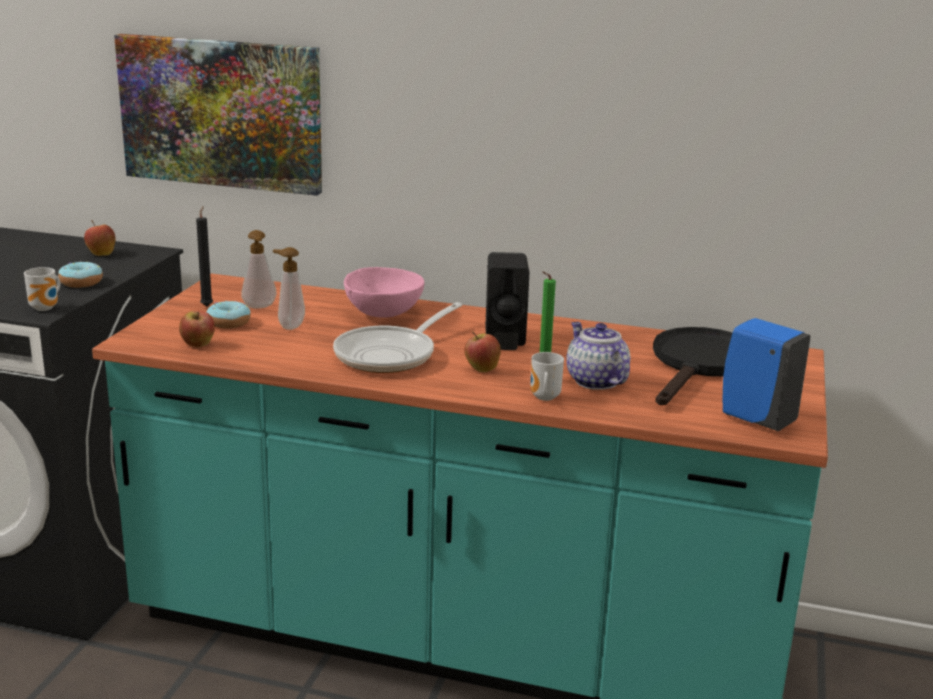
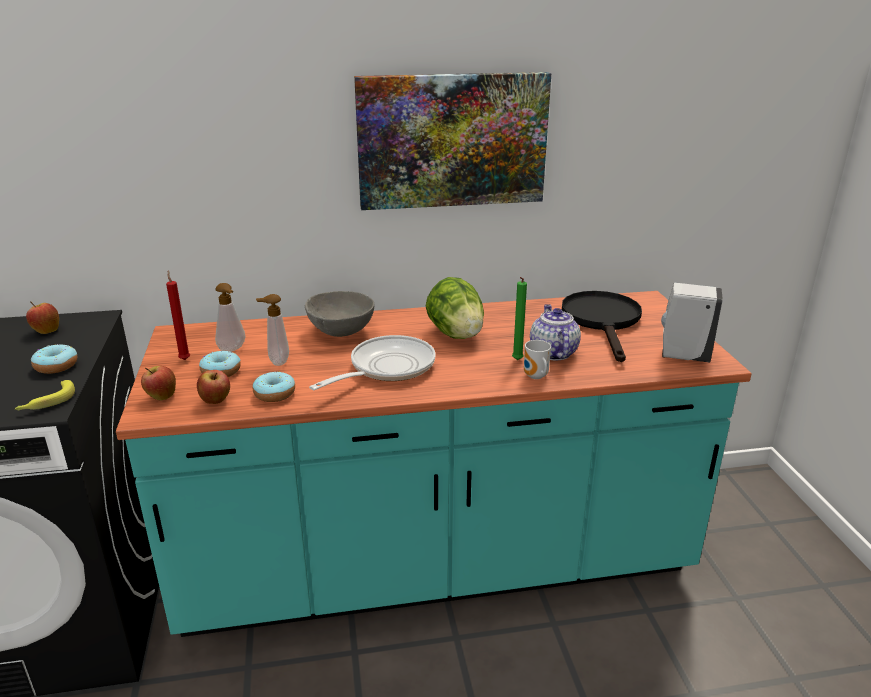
camera: 25 degrees left, 5 degrees up
(46, 308) = (47, 402): mug -> banana
(207, 305) = (184, 359): black candle -> red candle
(221, 113) = (145, 179): picture -> picture (452, 140)
(257, 351) = (274, 394): none -> donut
(383, 314) = (341, 332): pink bowl -> grey bowl
(391, 355) = (386, 368): frying pan -> frying pan turned 150 degrees counterclockwise
(481, 369) = (466, 363): apple -> apple (161, 397)
(504, 341) = (456, 334): black soap dispenser -> lettuce
(594, 381) = (552, 352): teapot -> teapot turned 45 degrees clockwise
(755, 419) = (682, 356): blue soap dispenser -> white soap dispenser

